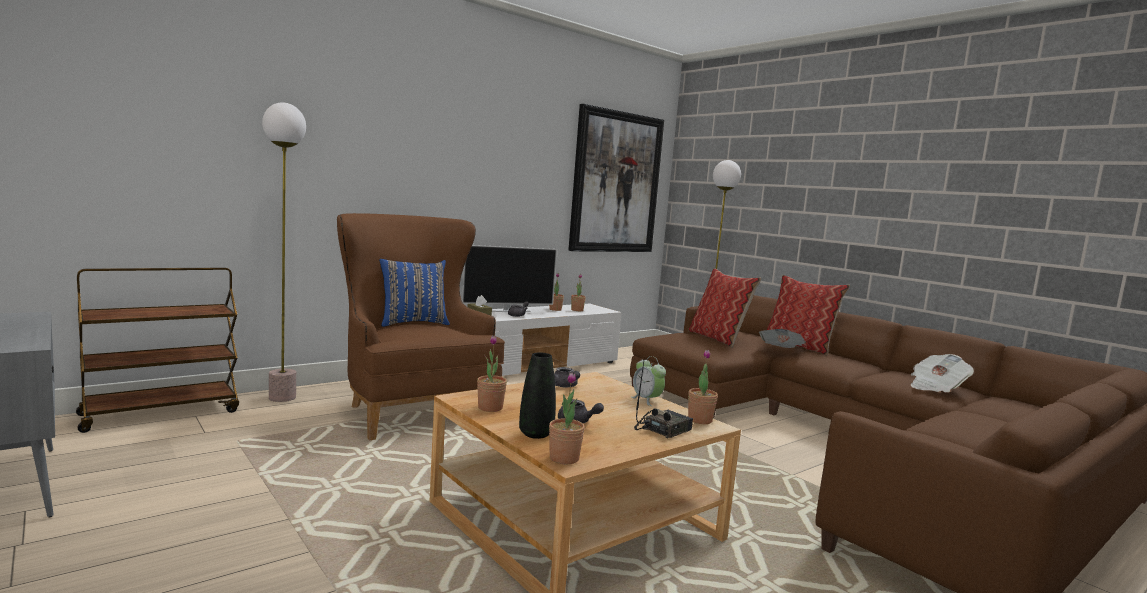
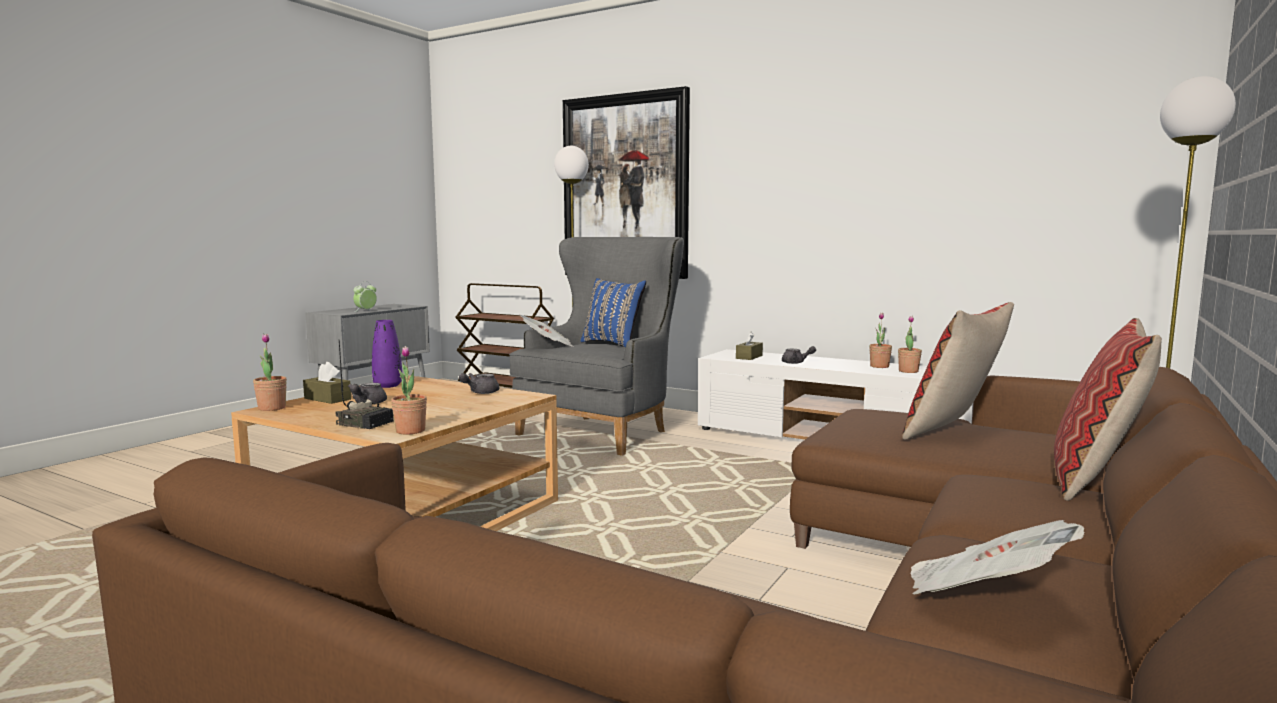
camera: 70 degrees right, 0 degrees up
(412, 409) = (606, 431): brown armchair -> grey armchair
(490, 408) = (388, 386): potted plant -> purple vase
(507, 311) = (806, 358): television -> none
(536, 434) = (327, 399): black vase -> brown tissue box
(616, 182) = (1043, 167): picture -> picture (625, 187)
(646, 400) = (464, 413): alarm clock -> alarm clock (365, 311)
(780, 351) = (981, 467): newspaper -> newspaper (548, 346)

